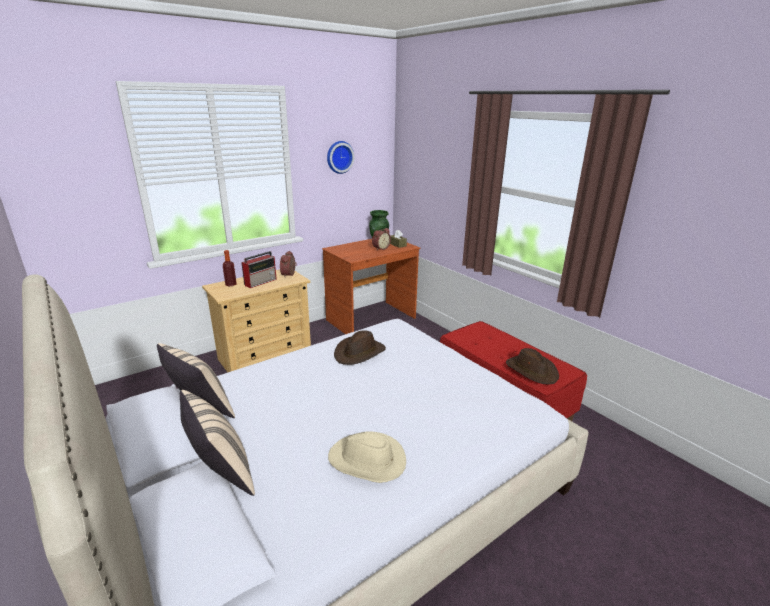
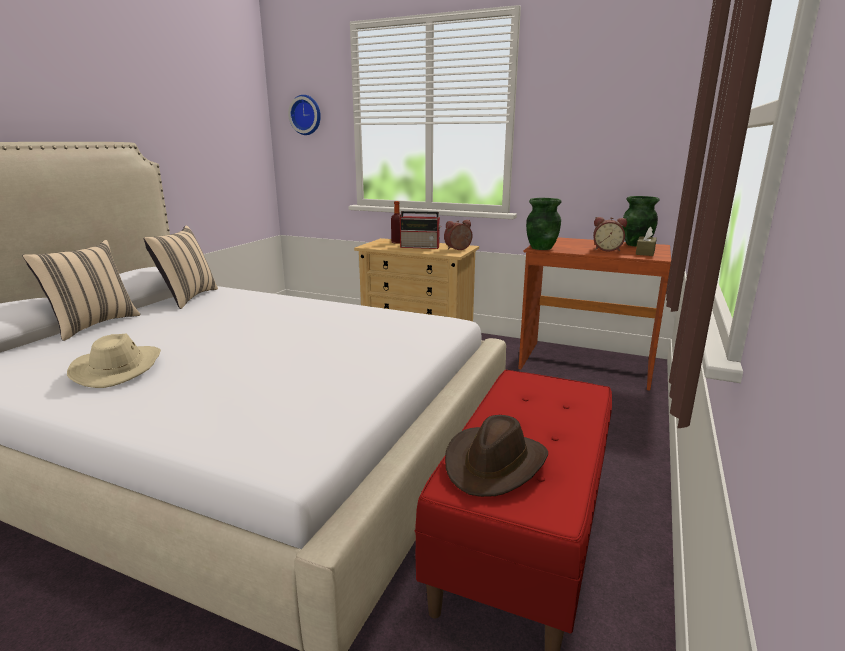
camera: 60 degrees right, 5 degrees down
(339, 157) = (594, 105): wall clock -> wall clock (306, 115)
(353, 258) = (541, 248): none -> green vase
(359, 353) = (348, 321): brown hat -> none

